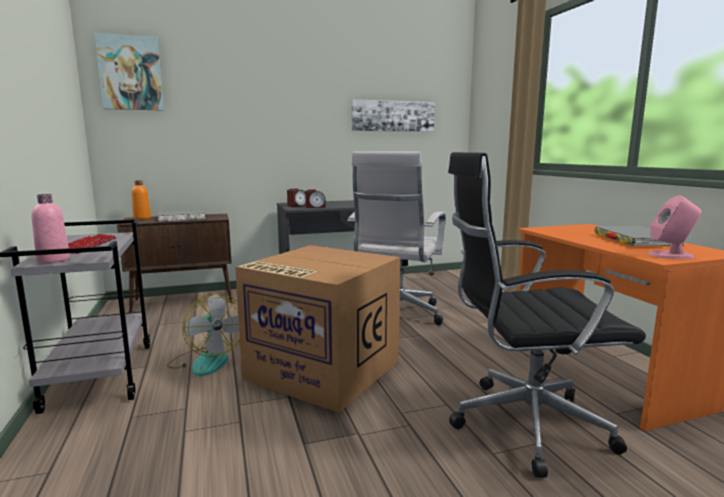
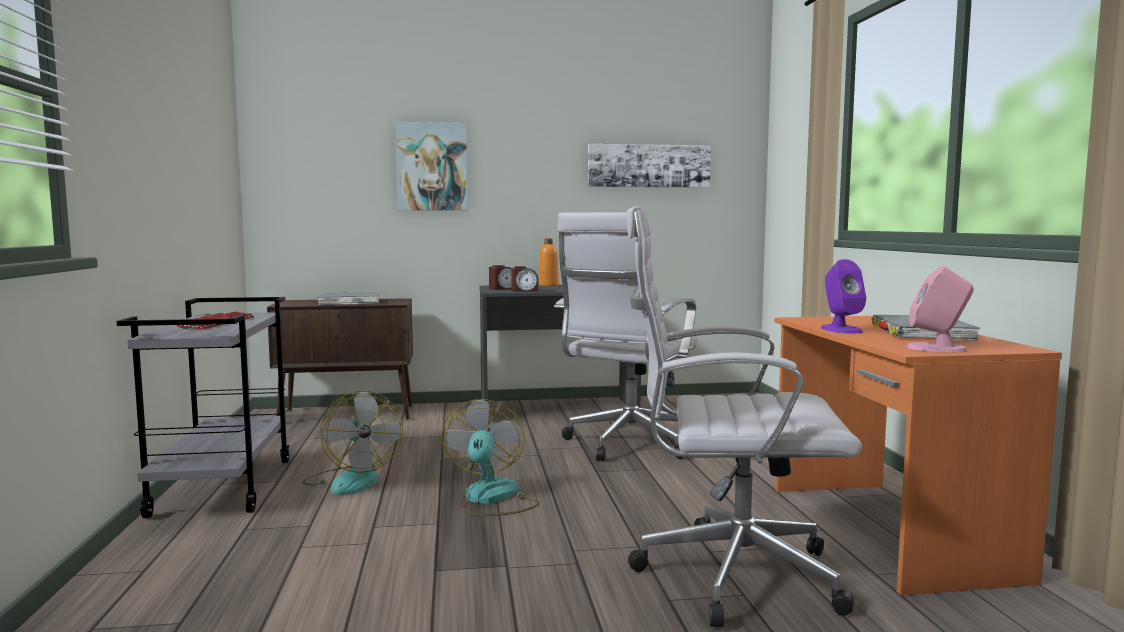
camera: 10 degrees right, 5 degrees down
(53, 260) = (174, 334): pink bottle -> none
(131, 73) = (299, 117): picture -> picture (432, 167)
(142, 218) = (301, 301): orange bottle -> orange bottle (548, 285)
(320, 370) = (491, 499): cardboard box -> fan
(521, 425) = (728, 575): black office chair -> white office chair
(580, 239) = (841, 329): none -> purple speaker

